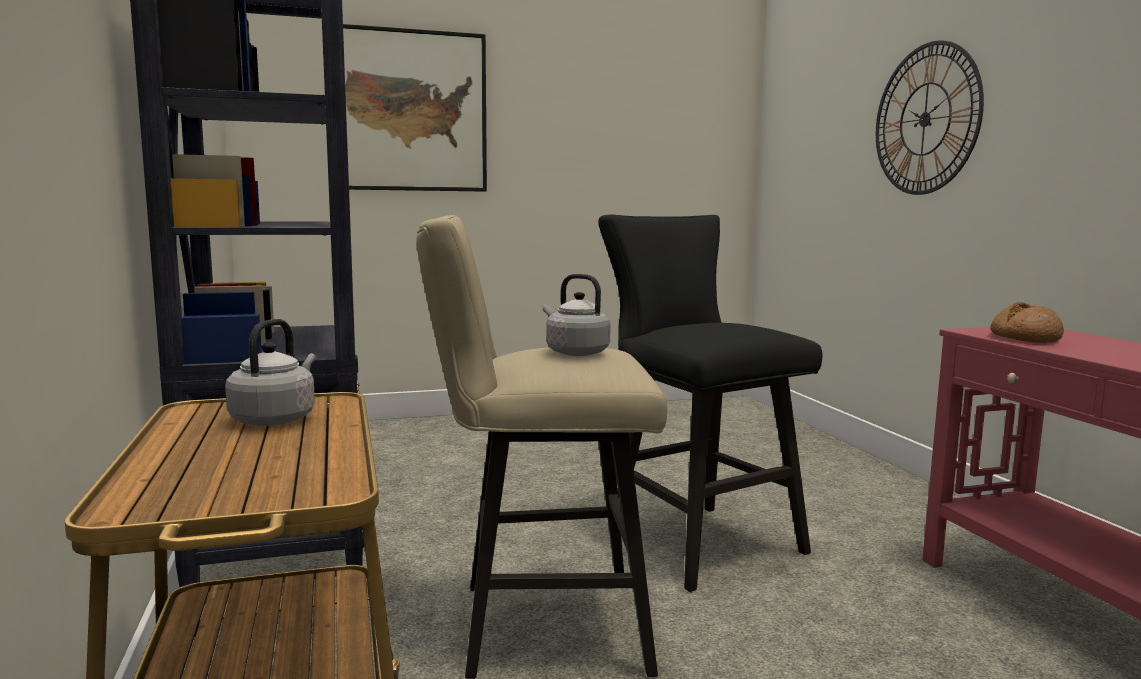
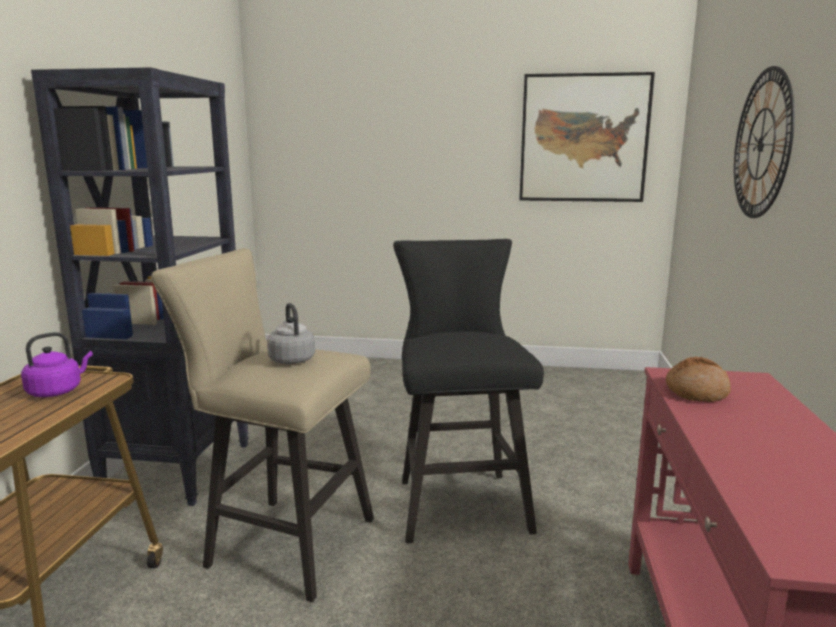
camera: 25 degrees right, 5 degrees up
(276, 419) = (57, 391): grey kettle -> purple kettle
(408, 111) = (369, 131): picture -> picture (583, 138)

